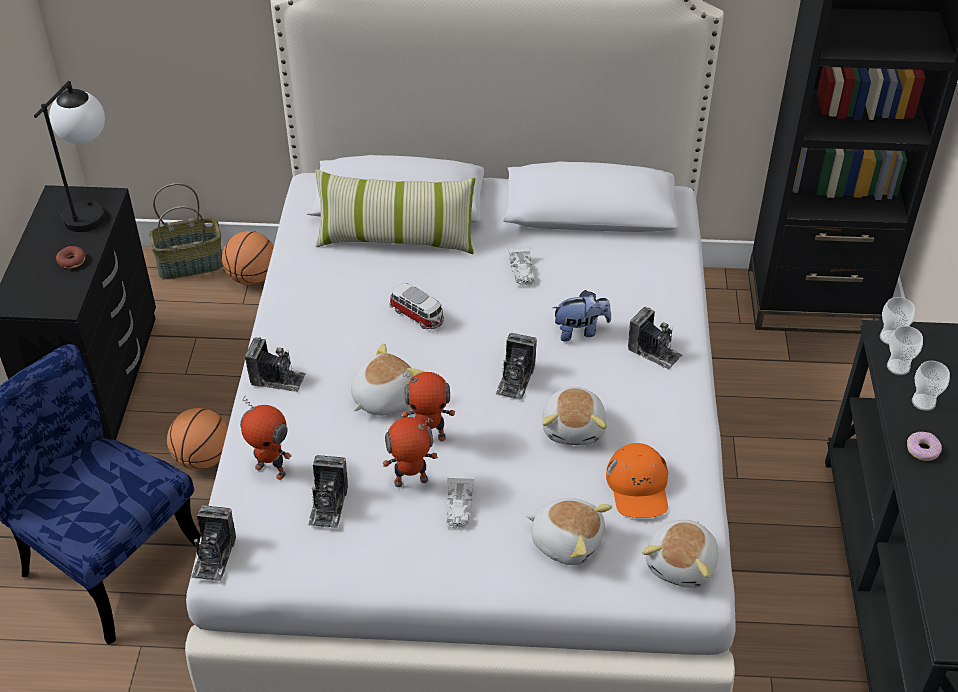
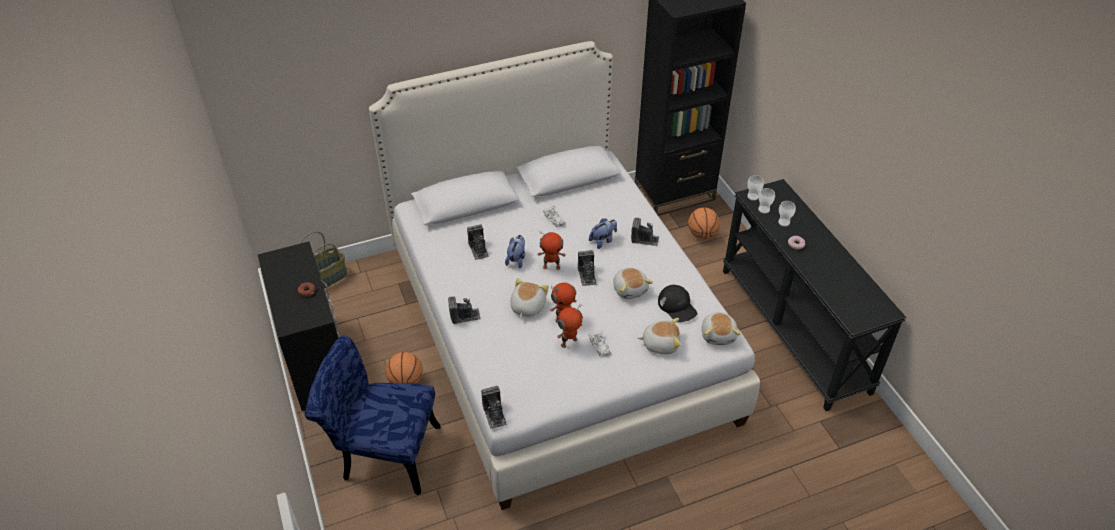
camera: 25 degrees left, 0 degrees up
(92, 208) = (297, 259): table lamp -> none
(252, 278) = (368, 274): basketball -> basketball (702, 234)
(271, 469) = (494, 362): toy robot -> toy robot (551, 266)
(328, 505) = (536, 368): camera -> camera (478, 249)
(396, 239) = (477, 223): pillow -> none
(418, 316) = (516, 259): toy car -> plush toy
(638, 486) = (677, 306): orange cap -> black cap

